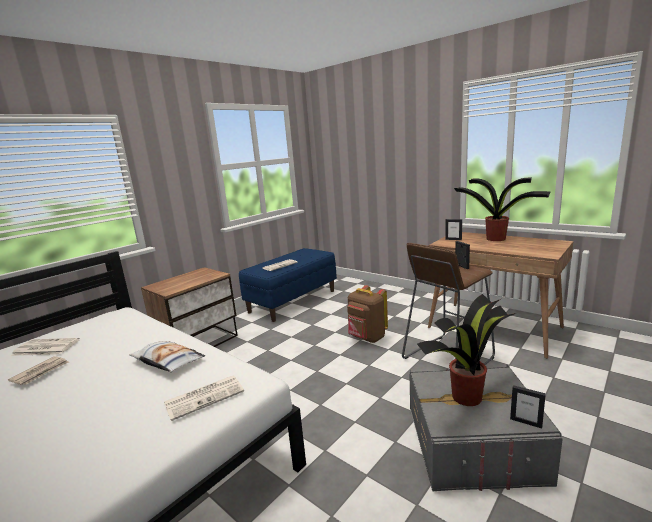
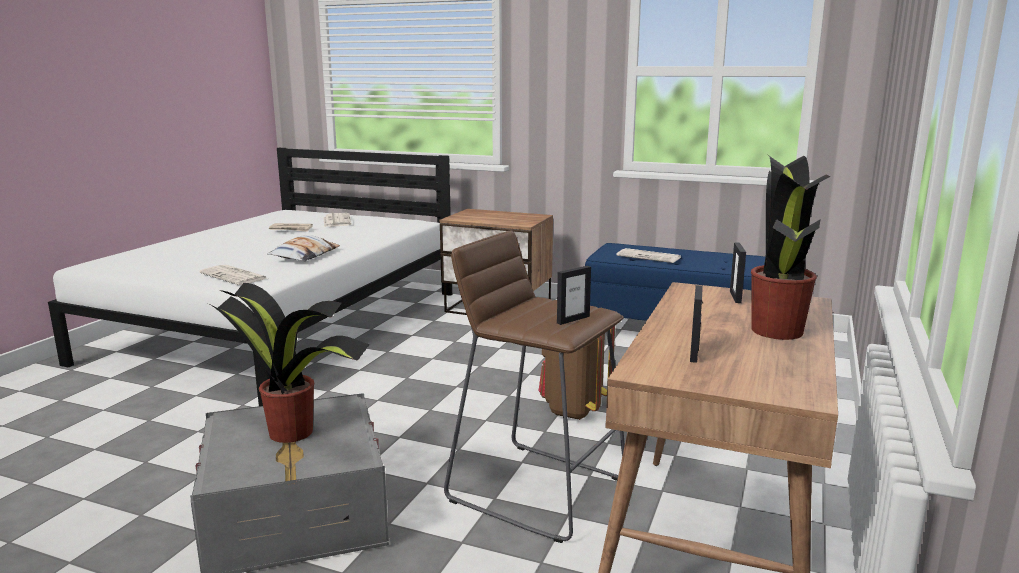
camera: 70 degrees right, 0 degrees up
(526, 422) = (224, 471): picture frame -> picture frame (694, 353)

